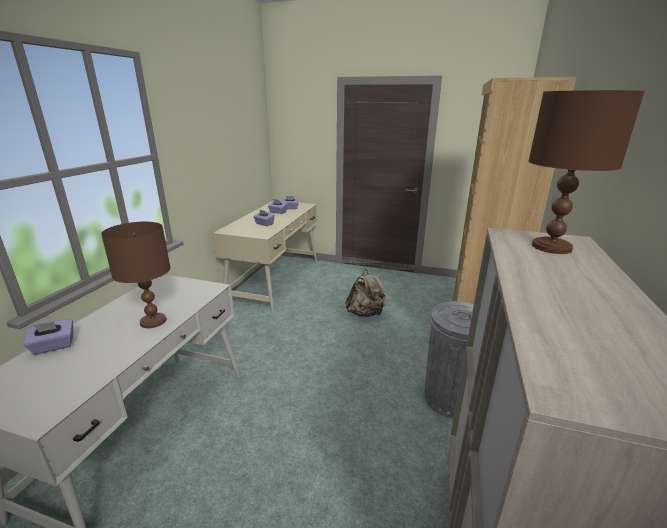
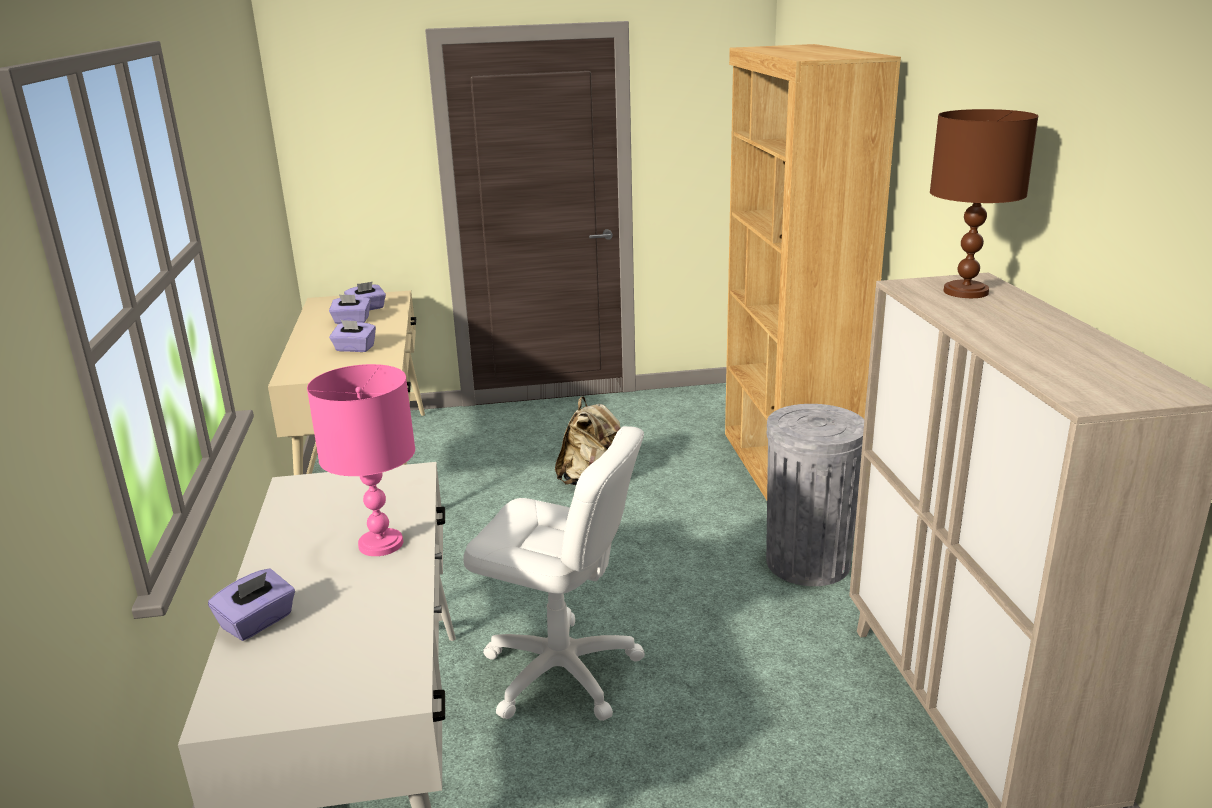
camera: 25 degrees left, 0 degrees up
(152, 321) = (380, 544): brown table lamp -> pink table lamp
(269, 416) = (561, 672): none -> white office chair

